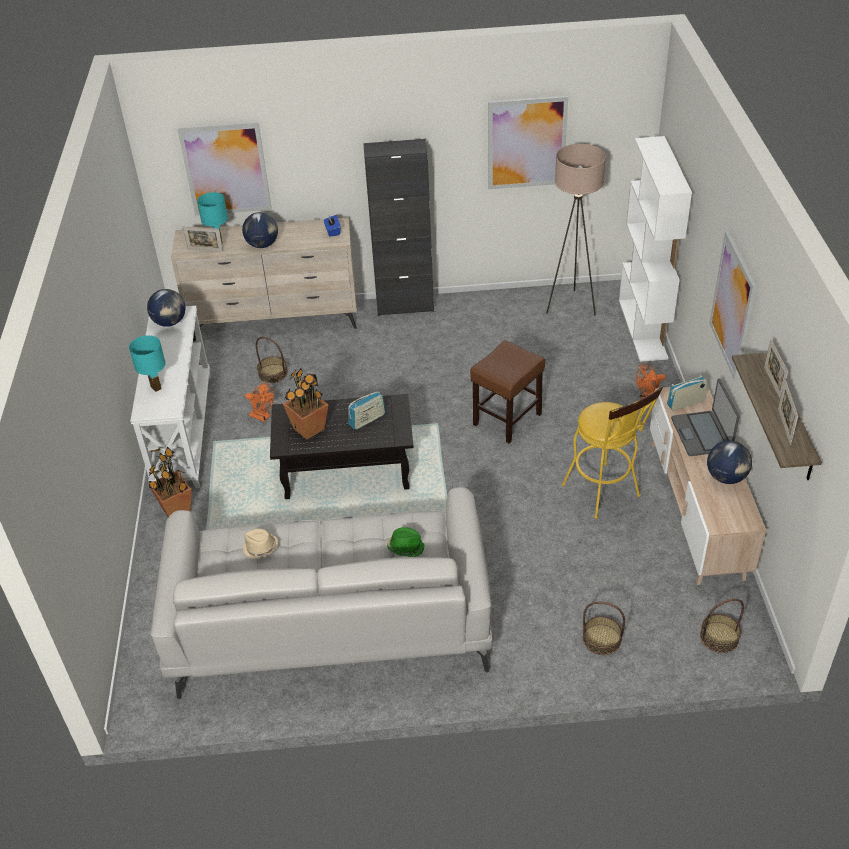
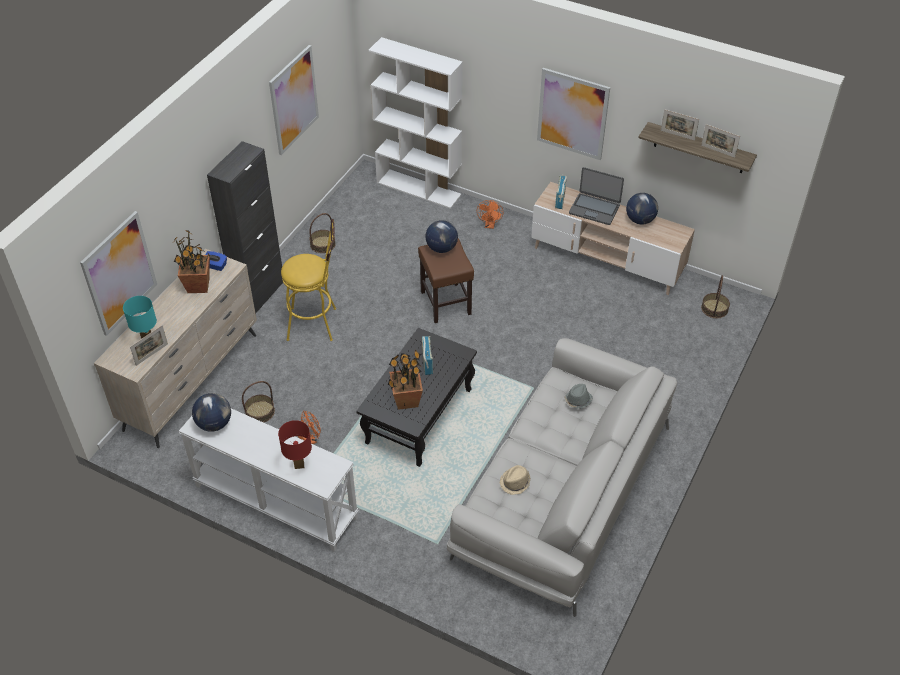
camera: 60 degrees left, 5 degrees up
(155, 388) = (299, 466): turquoise table lamp -> red table lamp
(175, 509) = (370, 543): potted plant -> potted plant (198, 286)
(263, 245) = (186, 315): globe -> globe (441, 248)
(405, 547) = (578, 400): green hat -> grey hat
(571, 306) = (358, 208): beige floor lamp -> none
(601, 639) = (680, 361): basket -> basket (322, 244)
(605, 494) = (560, 293): yellow stool -> yellow stool (317, 324)

